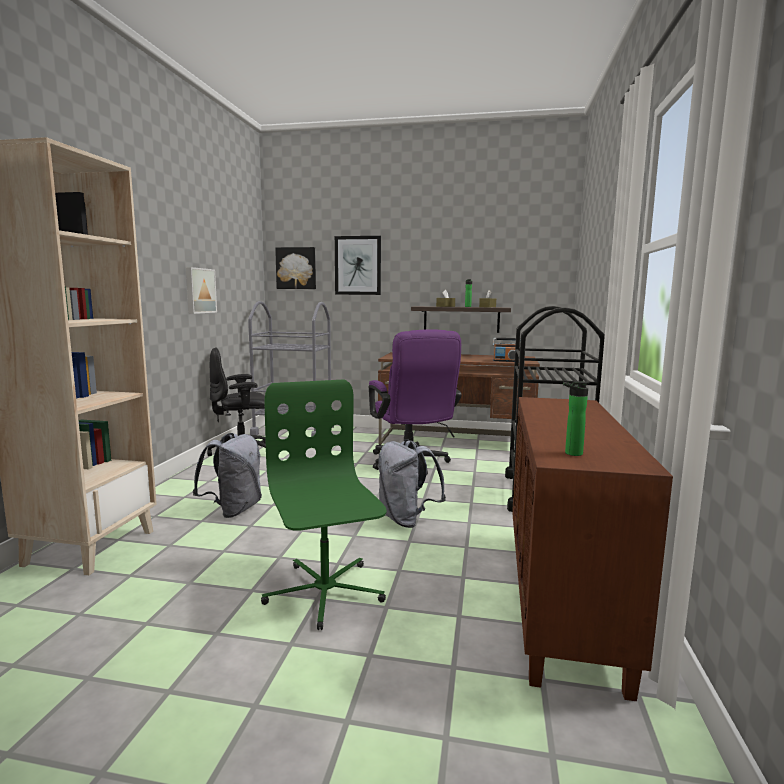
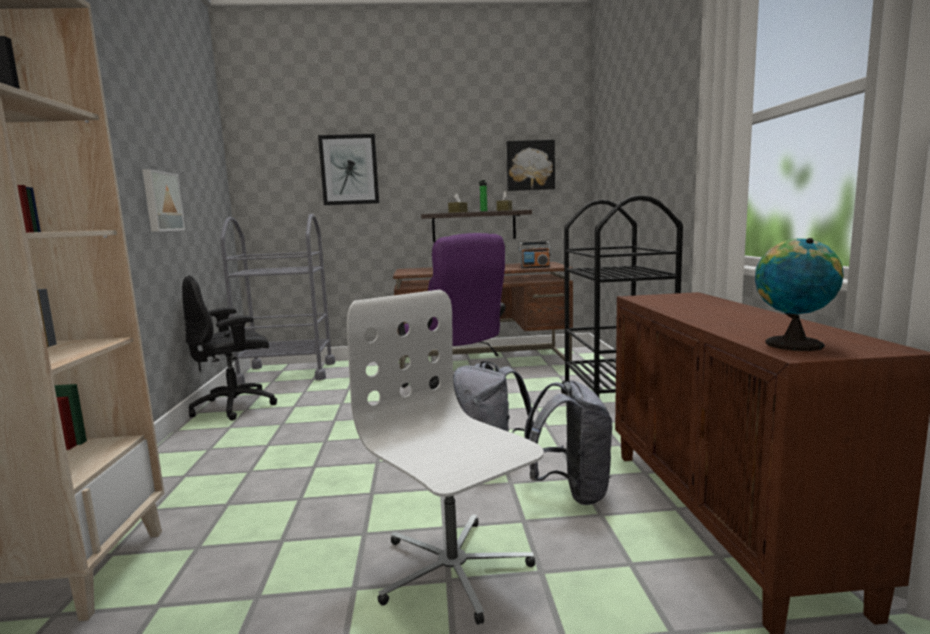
camera: 15 degrees left, 0 degrees up
(233, 510) = (265, 482): grey backpack -> grey backpack (571, 491)
(296, 268) = (271, 175): picture -> picture (530, 165)
(324, 592) = (452, 569): green office chair -> white office chair
(570, 453) = (791, 344): bottle -> globe

